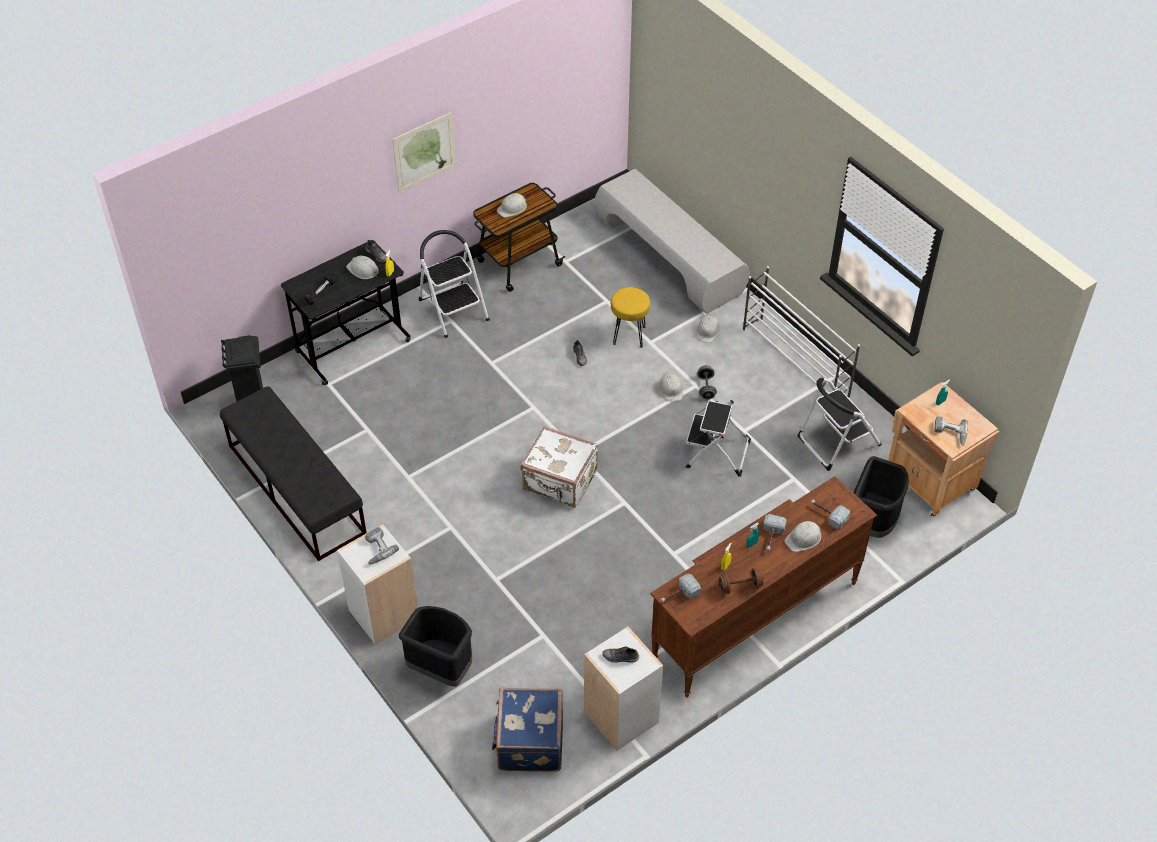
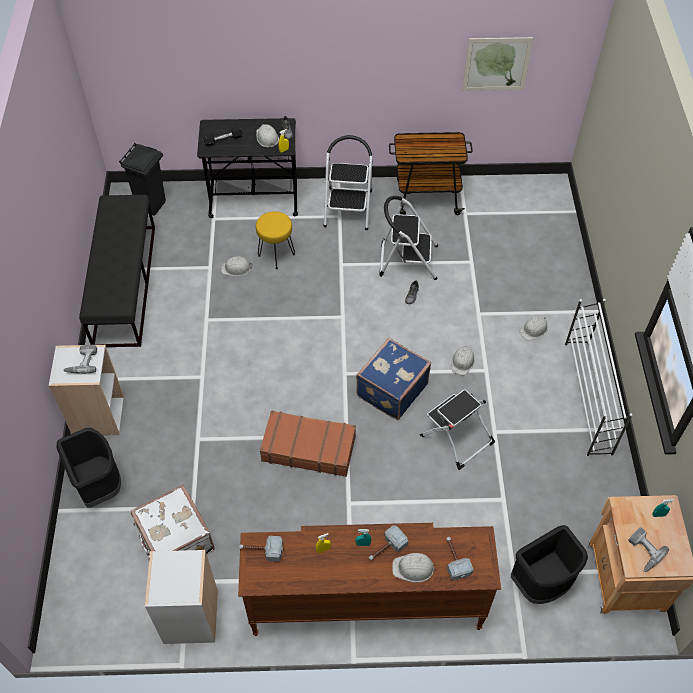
camera: 35 degrees right, 5 degrees up
(424, 152) = (358, 60): picture -> picture (496, 64)
(512, 208) = (429, 145): white hard hat -> white hard hat (236, 268)
(529, 742) = (107, 589): blue suitcase -> blue suitcase (391, 390)
(559, 482) = (311, 388): white suitcase -> white suitcase (175, 541)
(601, 531) = (308, 448): none -> brown suitcase
(620, 657) = (174, 574): grey shoe -> none
(628, 335) = (465, 299): yellow stool -> yellow stool (276, 255)
(669, 255) = (554, 249): grey bench -> none
(706, 388) = (493, 377): grey dumbbell -> none
(740, 587) = (319, 577): brown dumbbell -> none
(836, 441) = (568, 488): step ladder -> step ladder (406, 260)

